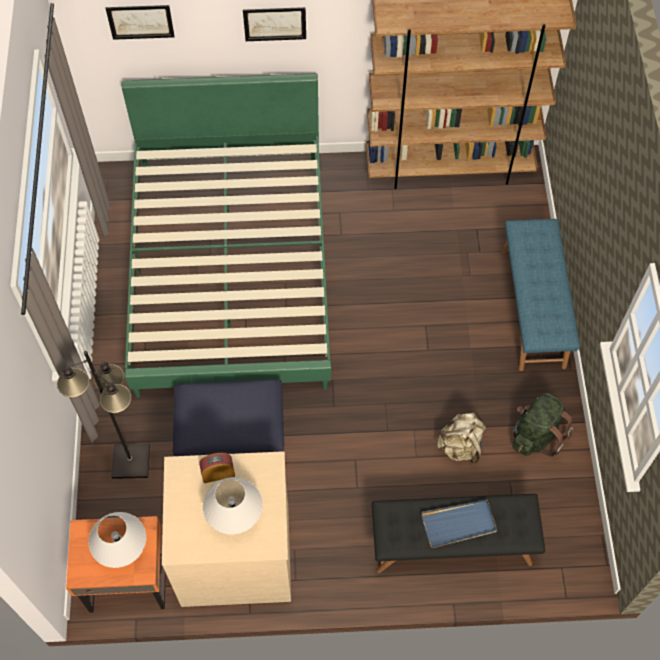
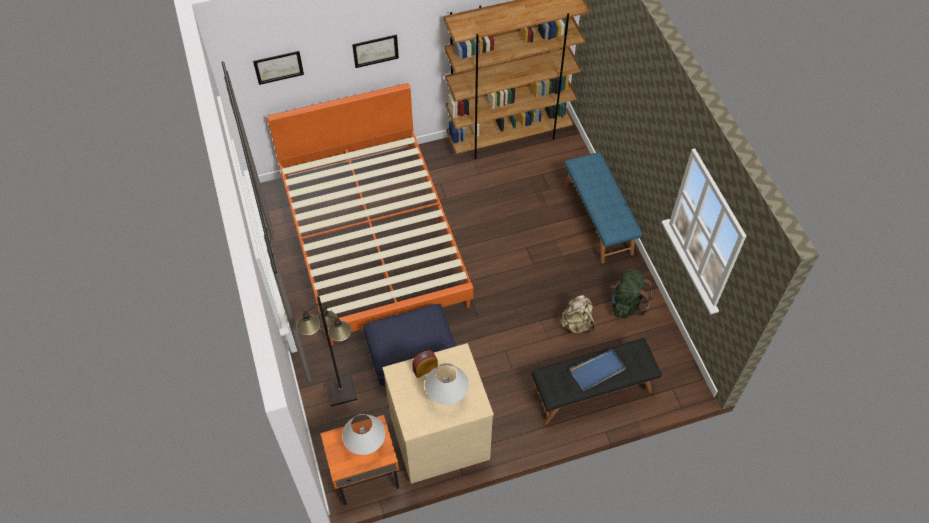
camera: 15 degrees left, 5 degrees down
(231, 270) = (374, 240): green bed -> orange bed

